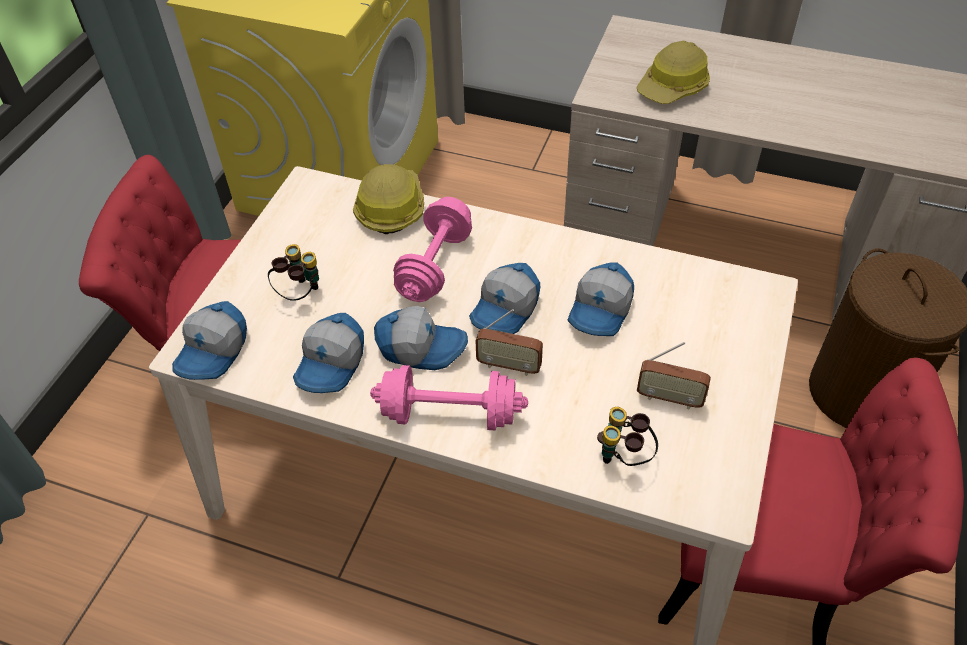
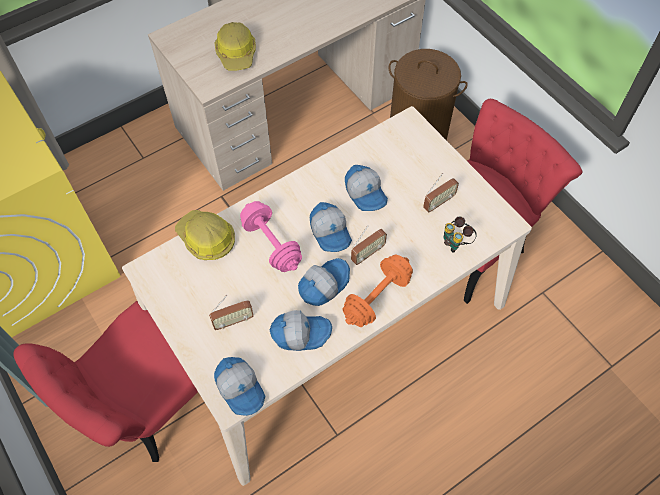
camera: 55 degrees left, 10 degrees up
(299, 293) = (233, 321): binoculars -> radio
(332, 364) = (300, 333): cap -> cap turned 60 degrees counterclockwise
(450, 414) = (377, 298): pink dumbbell -> orange dumbbell

